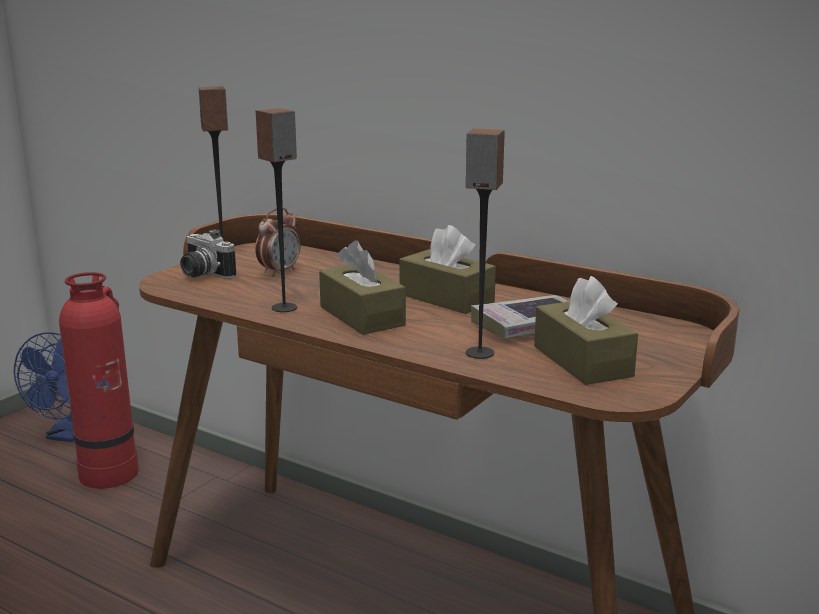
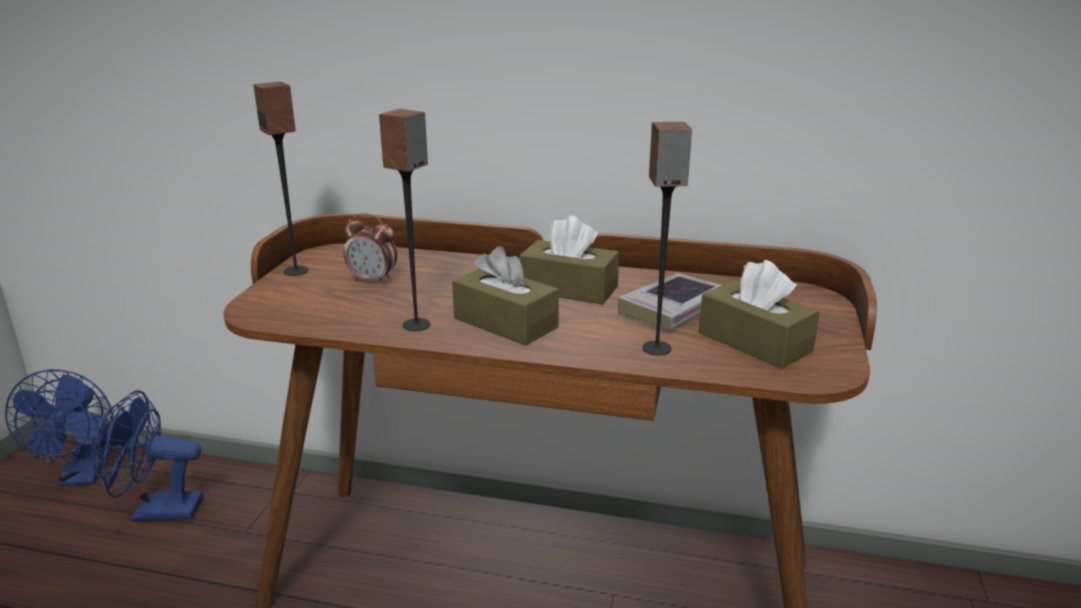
camera: 20 degrees left, 5 degrees up
(110, 473) = (157, 511): fire extinguisher -> blue fan
(202, 274) = (290, 295): camera -> none
(279, 272) = (373, 280): alarm clock -> alarm clock turned 90 degrees clockwise

